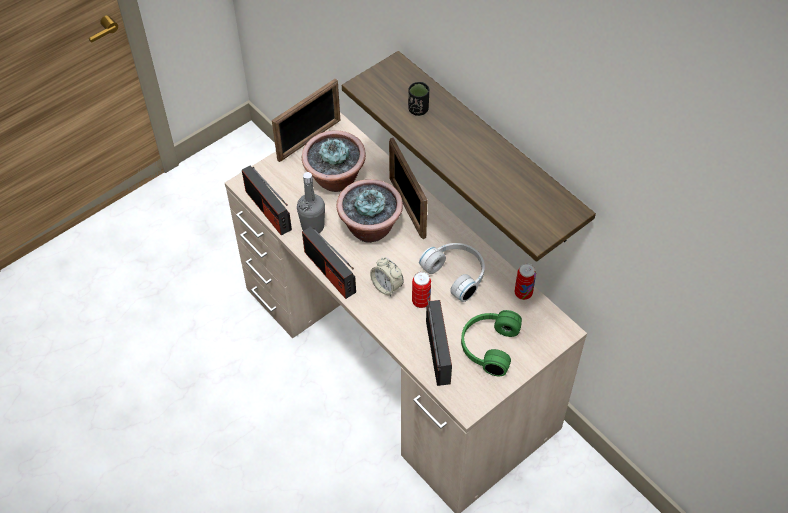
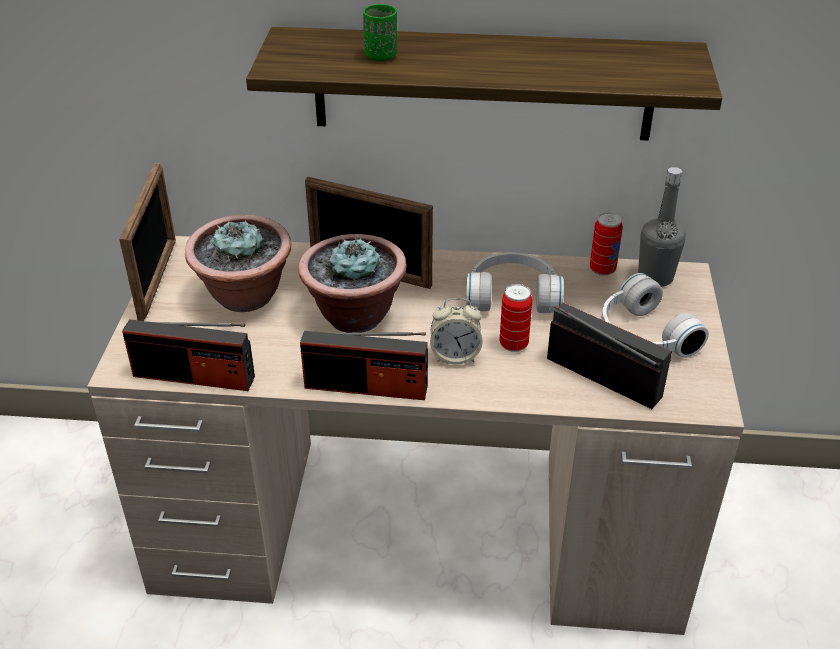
camera: 45 degrees left, 15 degrees down
(313, 226) = (279, 356): grey bottle -> grey bottle (655, 277)
(418, 109) = (381, 56): black cup -> green cup
(487, 346) = (642, 336): green headphones -> white headphones

